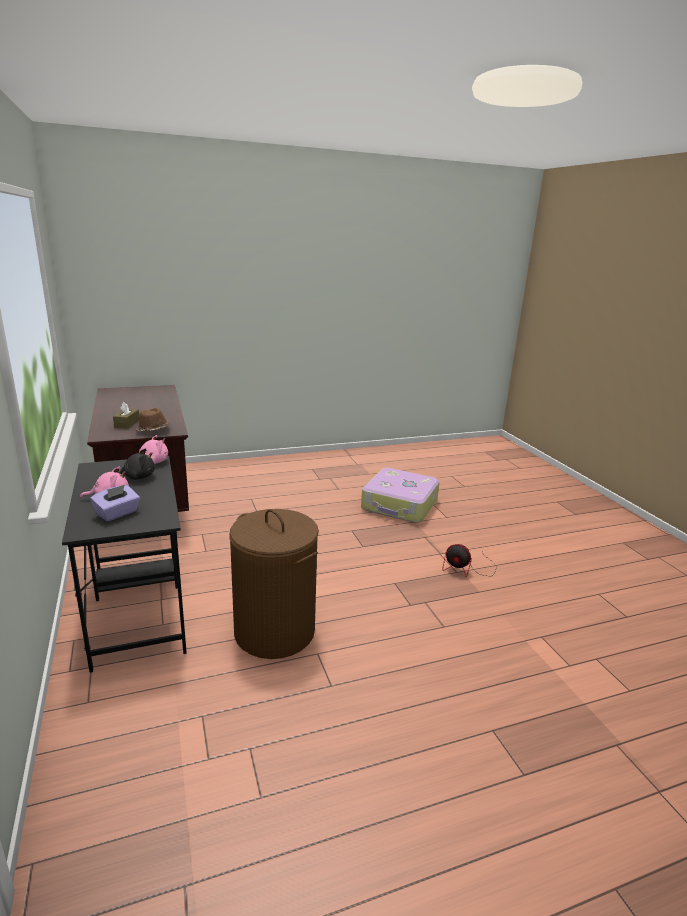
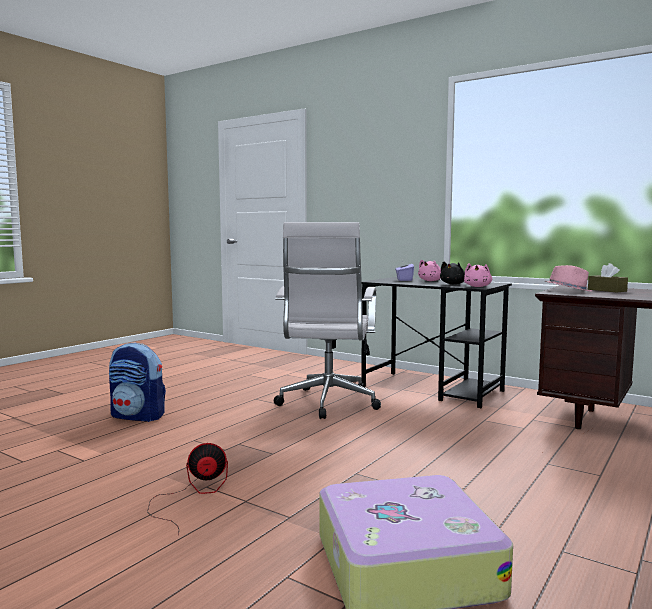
camera: 145 degrees right, 15 degrees down
(153, 430) = (567, 291): brown hat -> pink hat
(275, 631) = (327, 404): brown laundry basket -> white office chair
(487, 705) = (138, 416): none -> backpack

